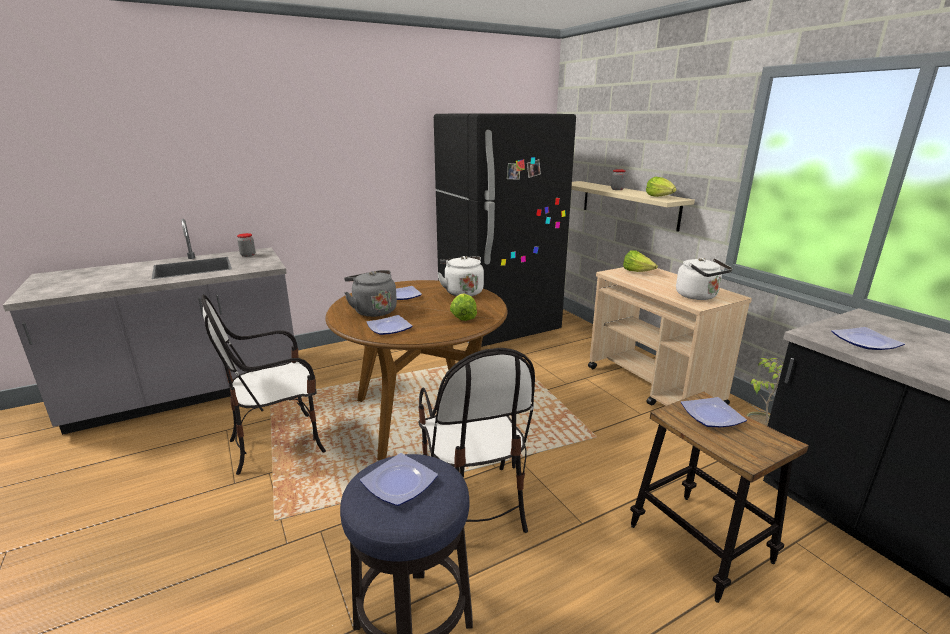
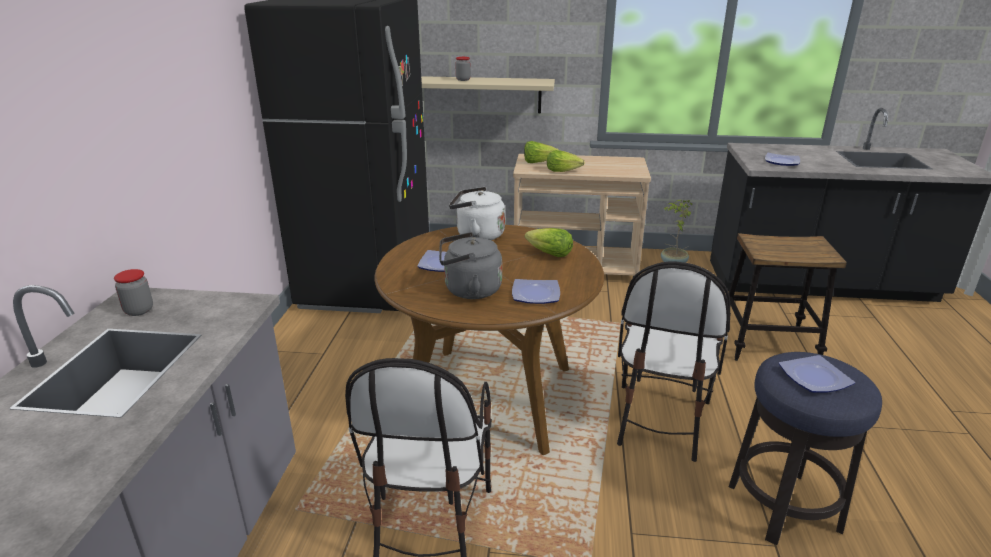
camera: 55 degrees left, 5 degrees up
(474, 504) = (659, 420): chair -> chair turned 90 degrees clockwise
(660, 197) = (526, 81): lettuce -> lettuce (563, 171)
(698, 296) = (621, 167): white kettle -> none
(713, 416) = (773, 244): plate -> none

